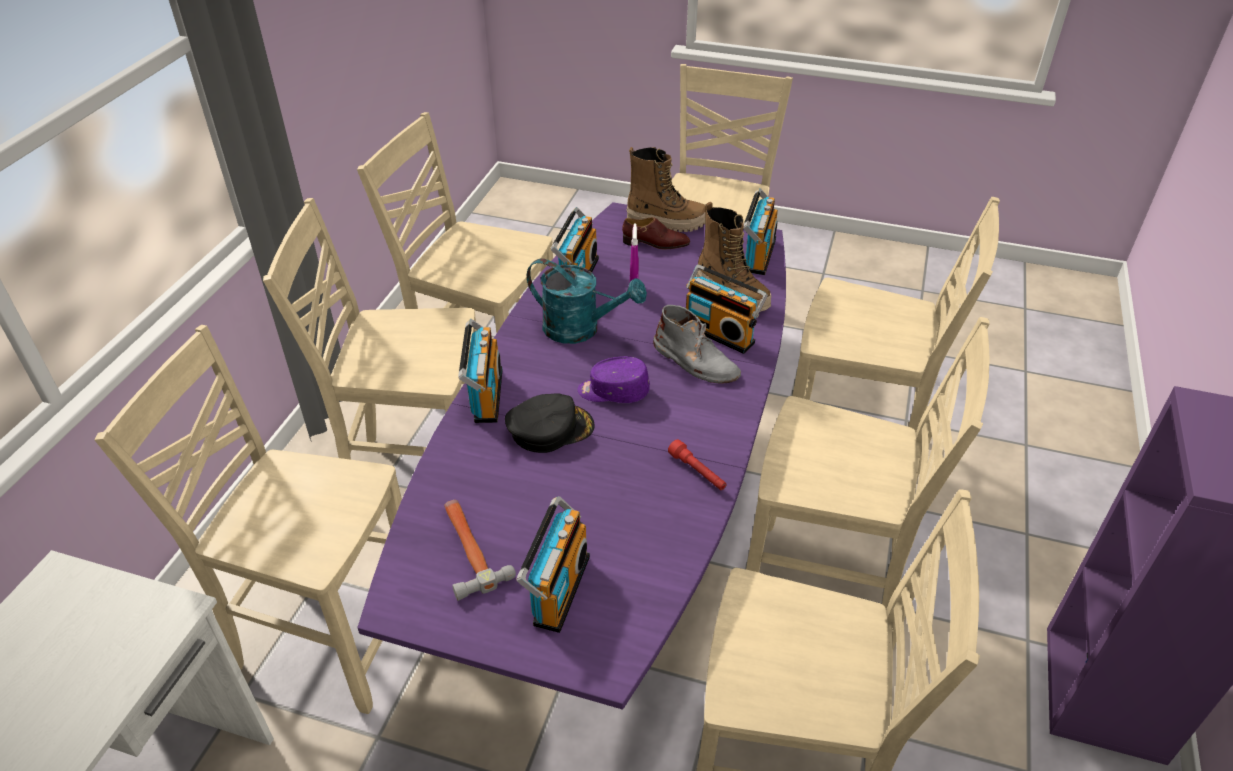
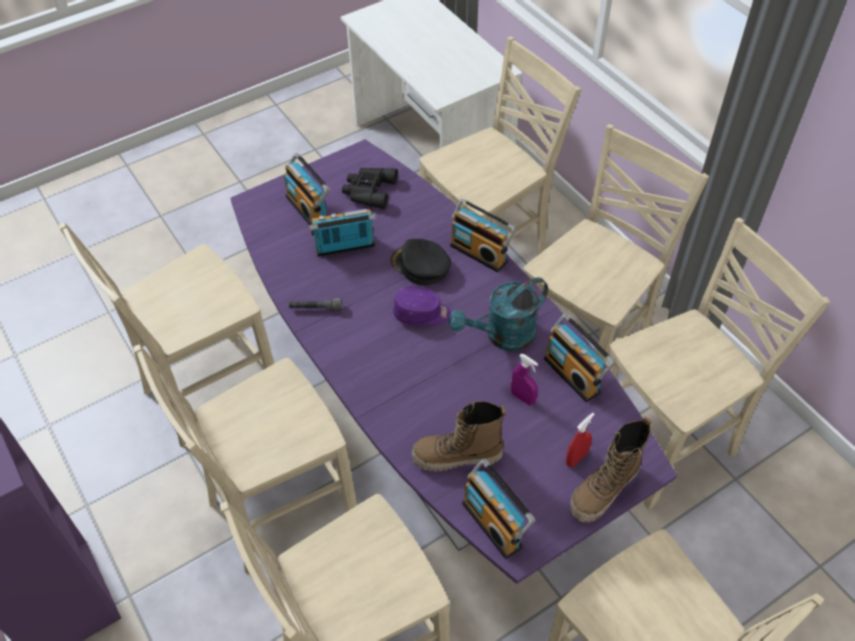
camera: 130 degrees right, 10 degrees up
(468, 549) = (368, 191): hammer -> black binoculars
(550, 428) = (420, 266): black cap -> black cap turned 105 degrees clockwise
(613, 391) = (422, 313): purple cap -> purple cap turned 45 degrees clockwise
(655, 244) = (576, 458): brown shoe -> red spray bottle
(695, 361) = (406, 376): grey boot -> none
(697, 472) = (316, 308): red flashlight -> grey flashlight
(720, 332) = (421, 414): radio -> radio (345, 248)

